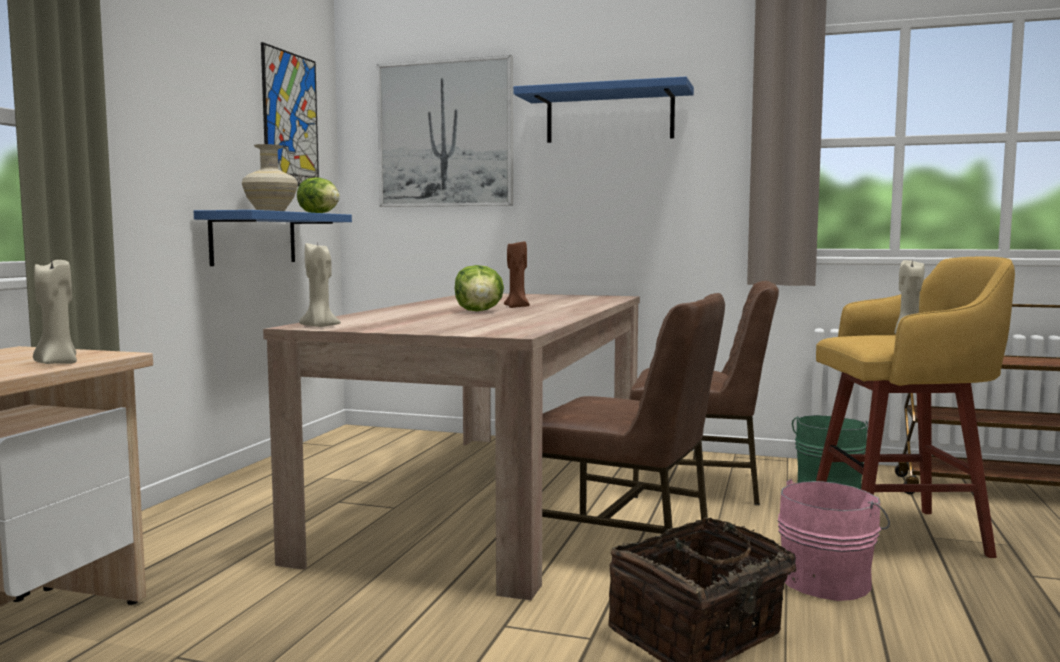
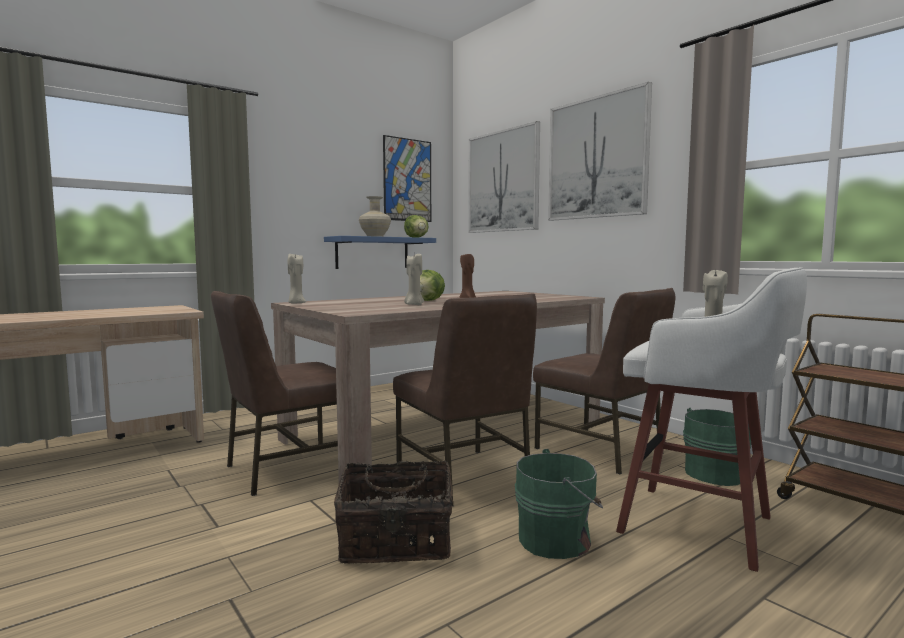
camera: 35 degrees right, 0 degrees up
(57, 363) = (148, 312): beige candle -> beige candle (414, 305)
(384, 597) = (289, 468): none -> brown chair
(609, 116) = (597, 158): blue shelf -> picture
(828, 581) = (557, 539): pink bucket -> green bucket
(902, 533) = (701, 526): yellow stool -> white stool

